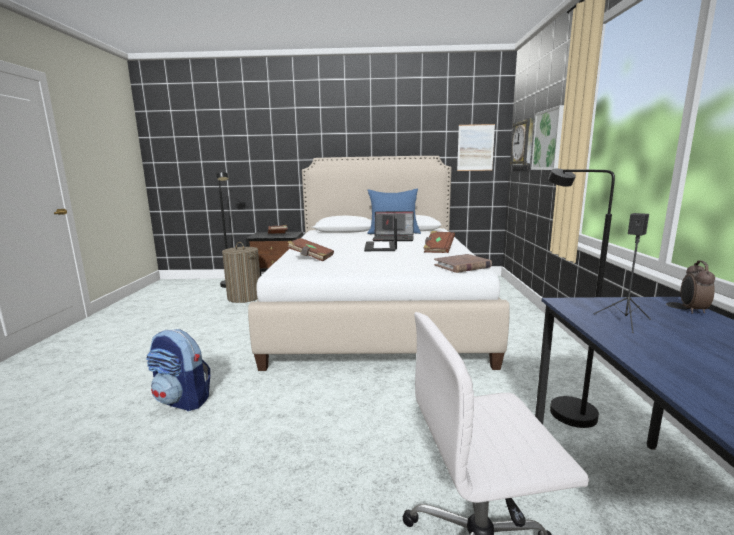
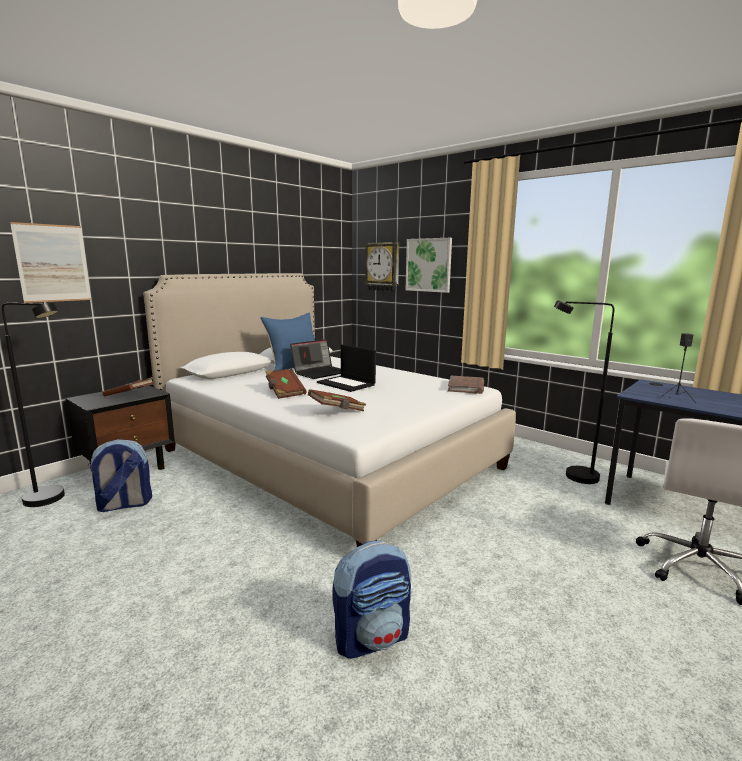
camera: 50 degrees left, 0 degrees up
(244, 297) = (123, 505): laundry basket -> backpack
(438, 249) = (398, 376): brown book -> brown book (284, 392)
(475, 147) = (327, 265): picture -> picture (53, 263)
(692, 310) = (667, 385): alarm clock -> none

